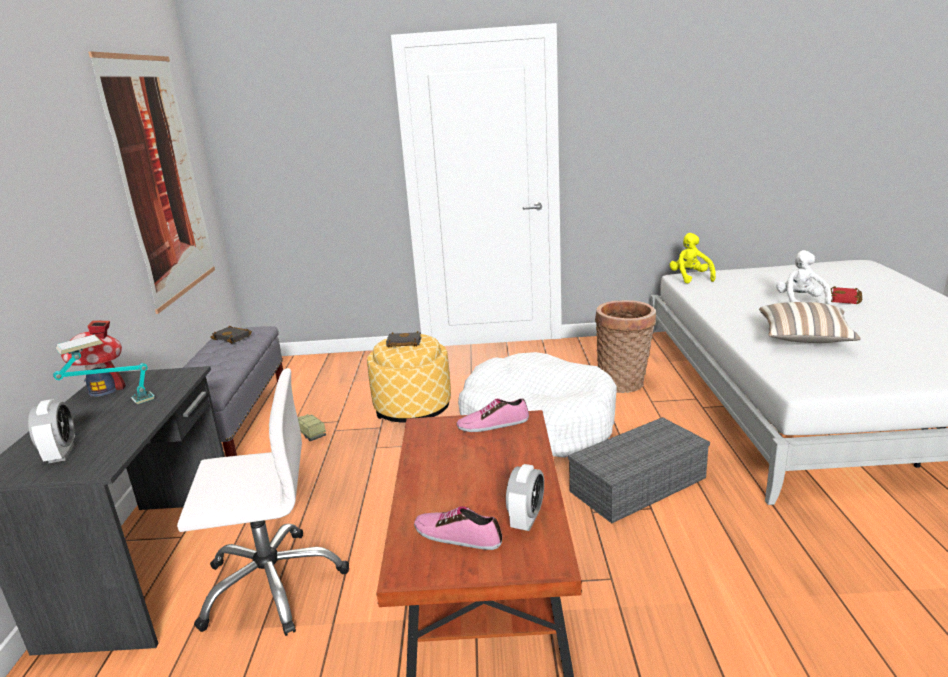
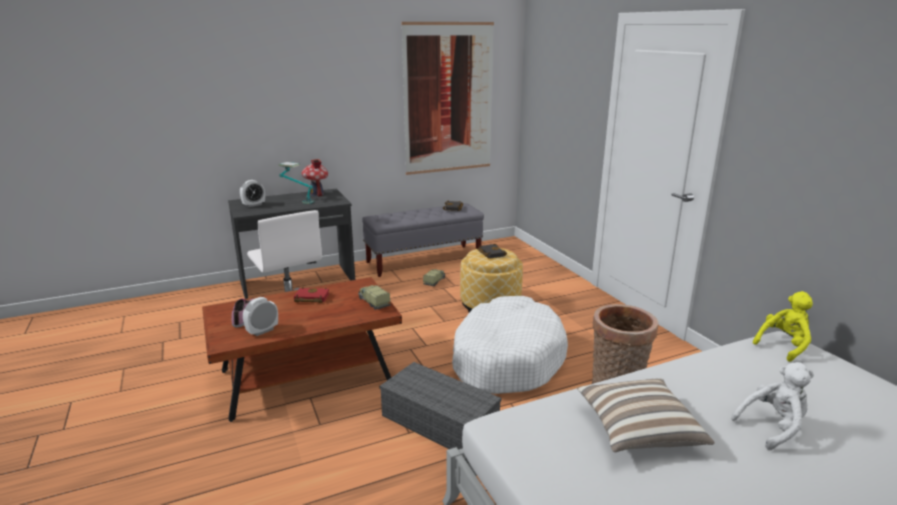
camera: 65 degrees right, 0 degrees up
(493, 424) = (373, 302): shoe -> toy truck
(526, 520) = (262, 331): alarm clock -> alarm clock turned 135 degrees clockwise
(846, 299) = (840, 470): red book -> red book (310, 298)

